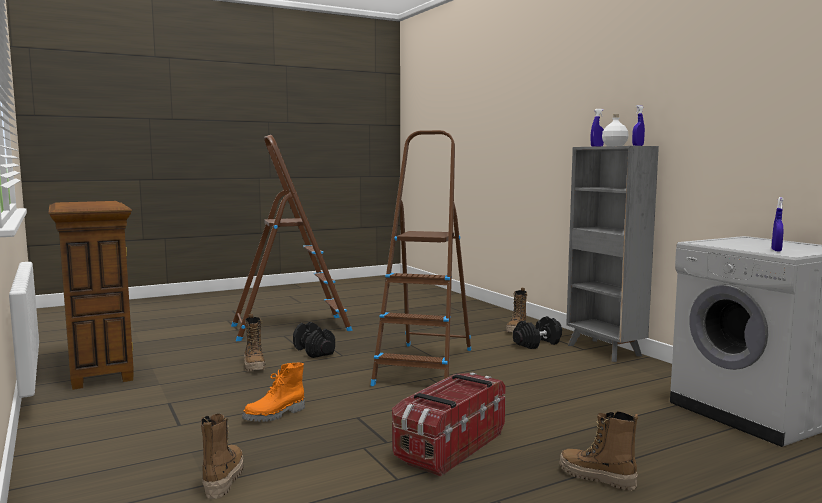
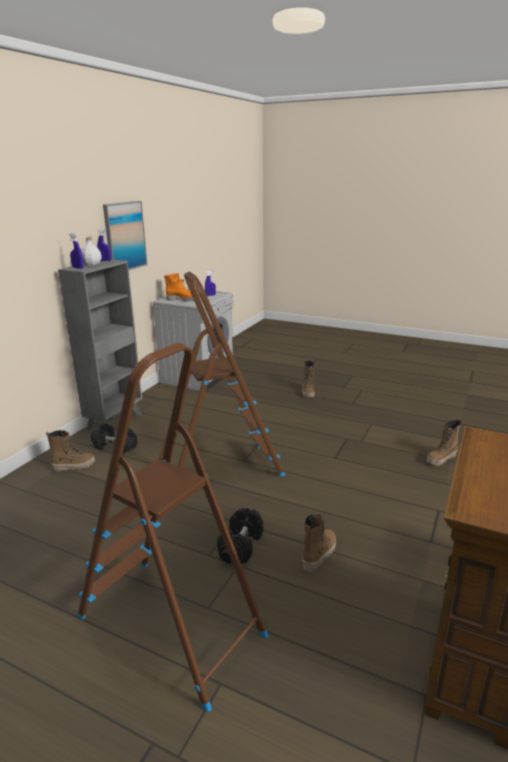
camera: 125 degrees left, 15 degrees up
(275, 415) = (373, 484): orange boot -> orange boot (183, 299)
(449, 446) = (327, 423): storage box -> none
(713, 121) = (125, 236): none -> picture

